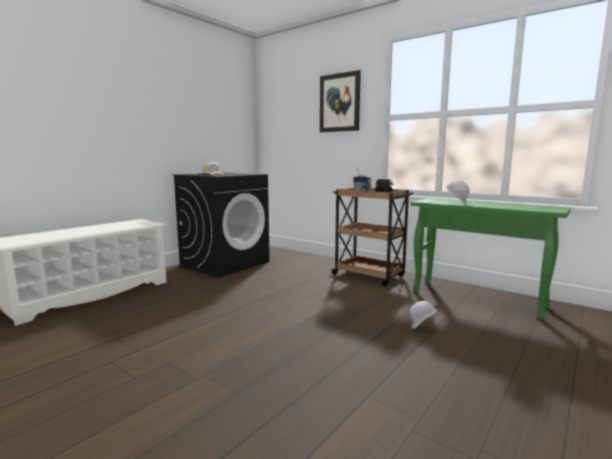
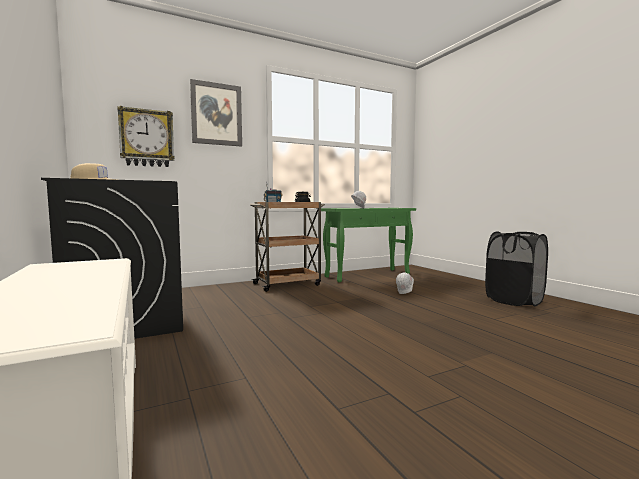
camera: 65 degrees left, 5 degrees down
(294, 132) = (147, 138): none -> wall clock
(511, 420) = (514, 300): none -> black laundry basket

